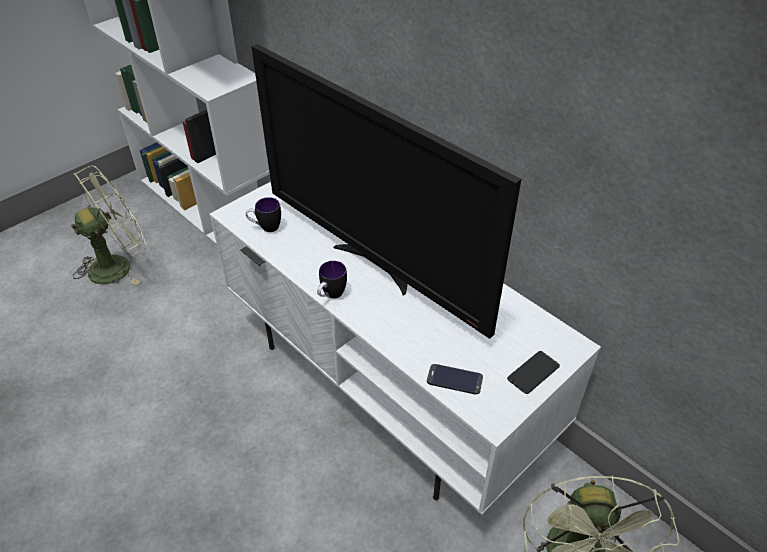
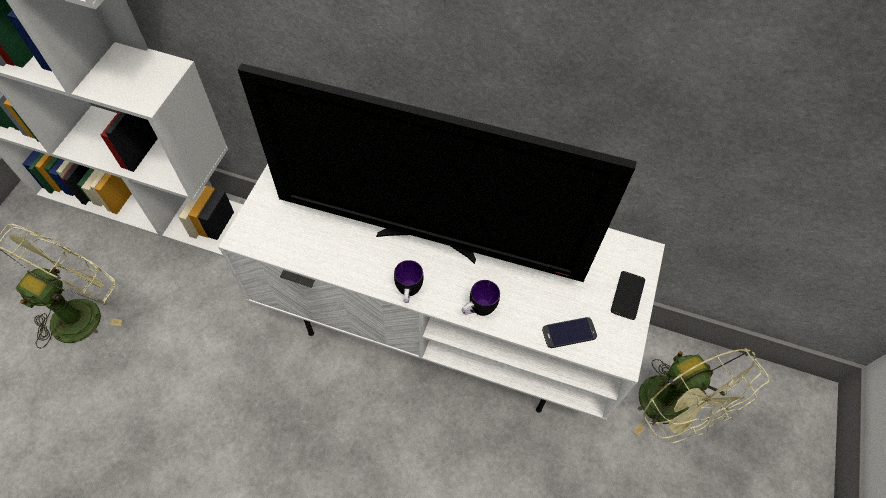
camera: 30 degrees left, 15 degrees up
(265, 228) = (291, 240): mug -> mug (478, 310)

